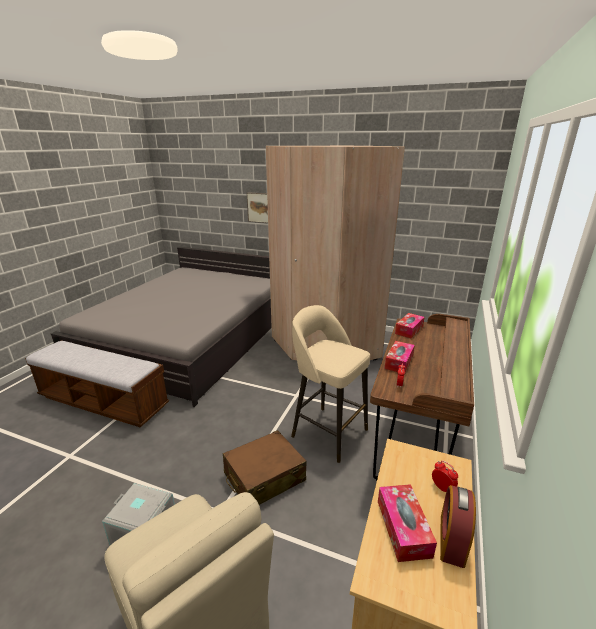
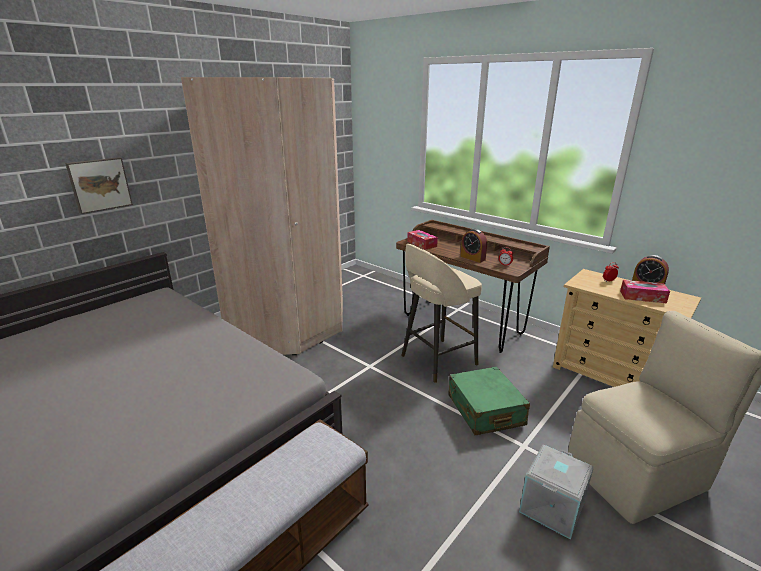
camera: 70 degrees left, 0 degrees up
(264, 477) = (485, 410): brown suitcase -> green suitcase
(399, 362) = (472, 258): tissue box -> alarm clock

